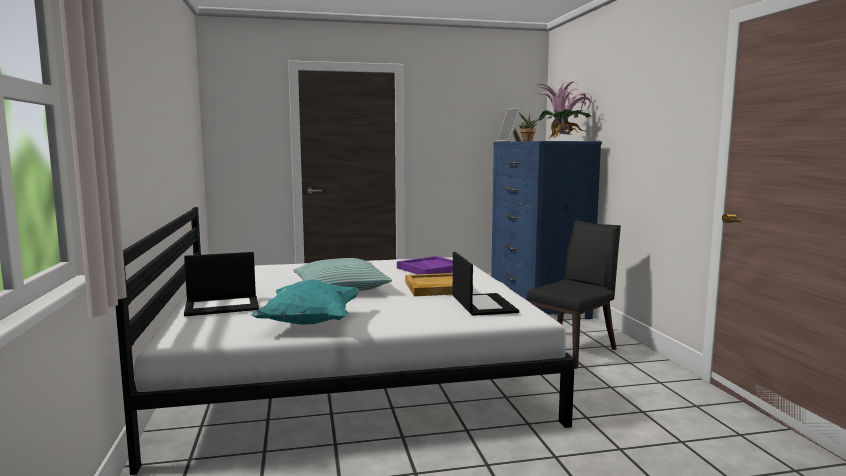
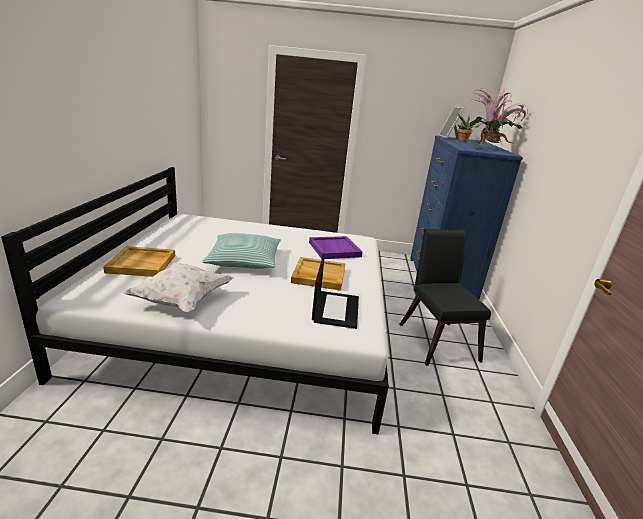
camera: 15 degrees right, 15 degrees up
(223, 306) = (142, 263): laptop -> beige tray
(310, 323) = (182, 300): turquoise pillow -> white pillow
(571, 348) = (436, 339): black chair -> black chair turned 75 degrees counterclockwise

